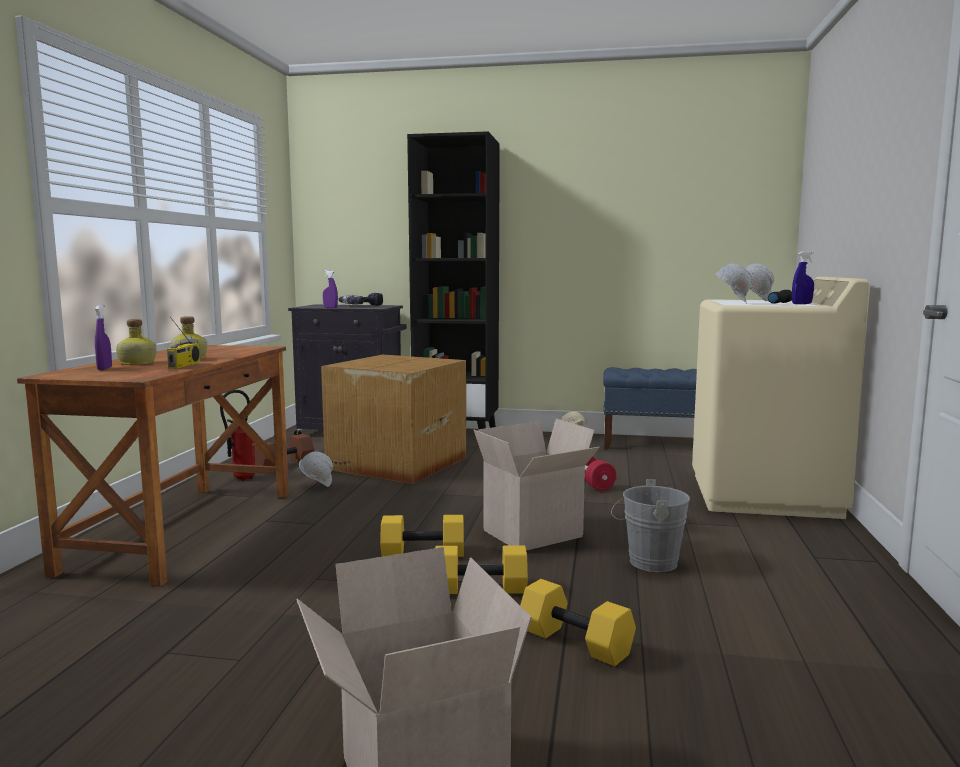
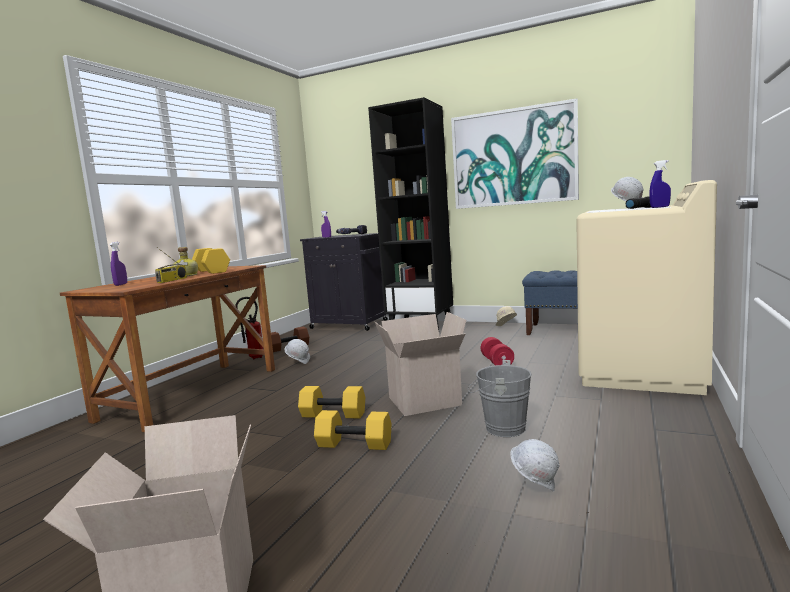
camera: 15 degrees right, 0 degrees up
(136, 363) = (147, 280): bottle -> none
(395, 463) = (362, 347): cardboard box -> none
(573, 642) = (394, 494): yellow dumbbell -> yellow dumbbell (210, 271)
(589, 220) = (513, 157): none -> picture
(731, 303) = (595, 211): white hard hat -> white hard hat (535, 486)

